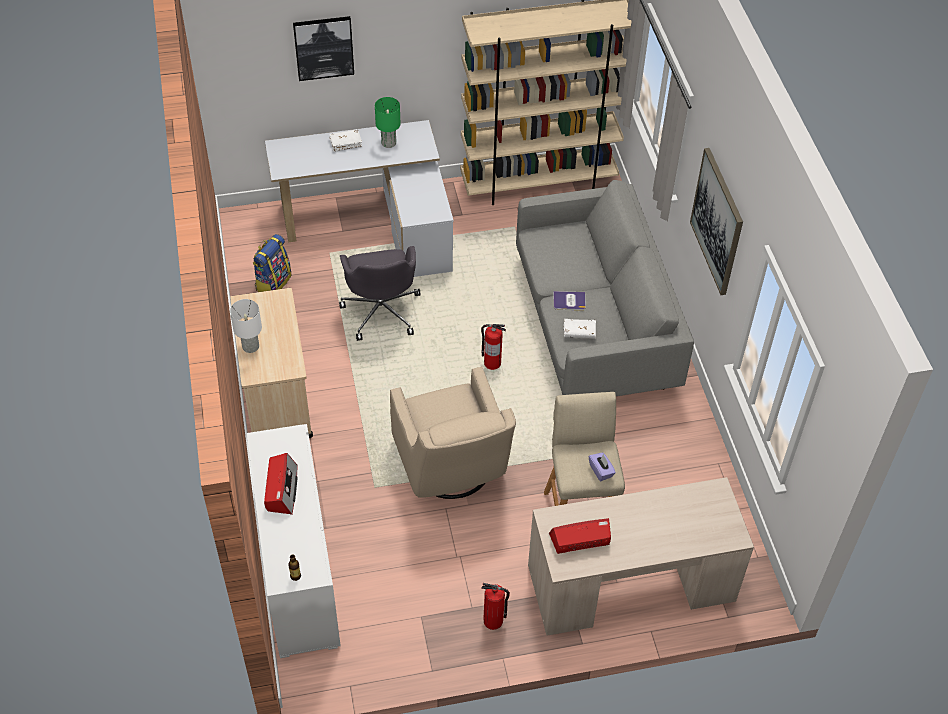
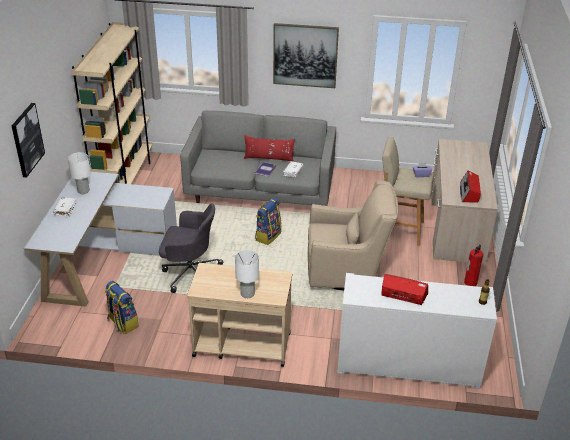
camera: 70 degrees left, 15 degrees down
(389, 142) = (83, 191): green table lamp -> white table lamp
(492, 363) = (267, 236): fire extinguisher -> backpack
(600, 296) = (269, 158): none -> red pillow

